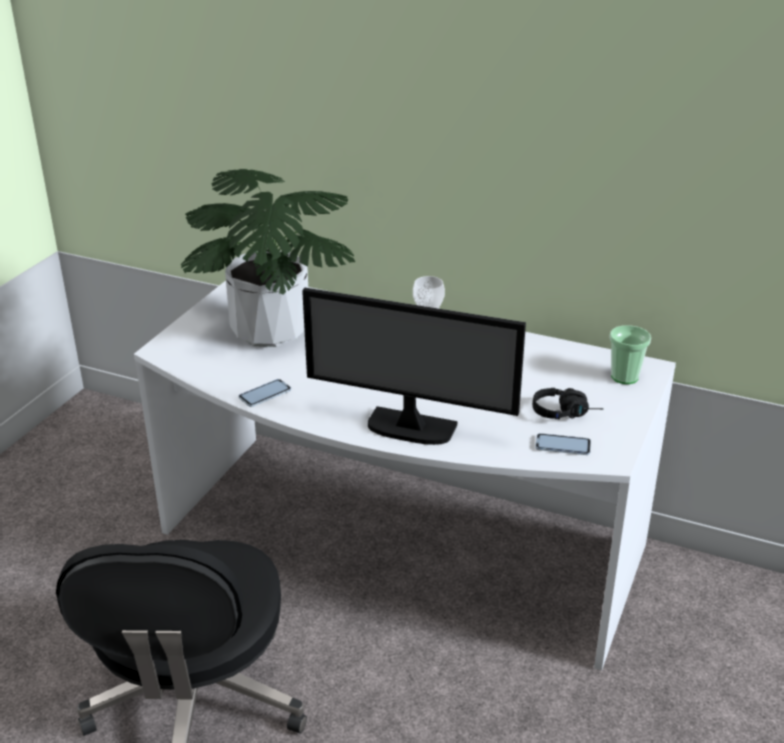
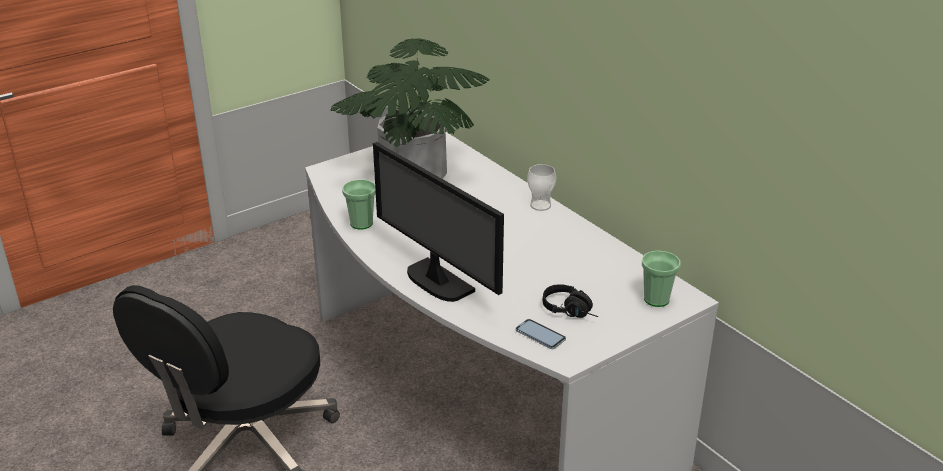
camera: 30 degrees right, 0 degrees up
(265, 394) = (361, 223): phone -> cup

